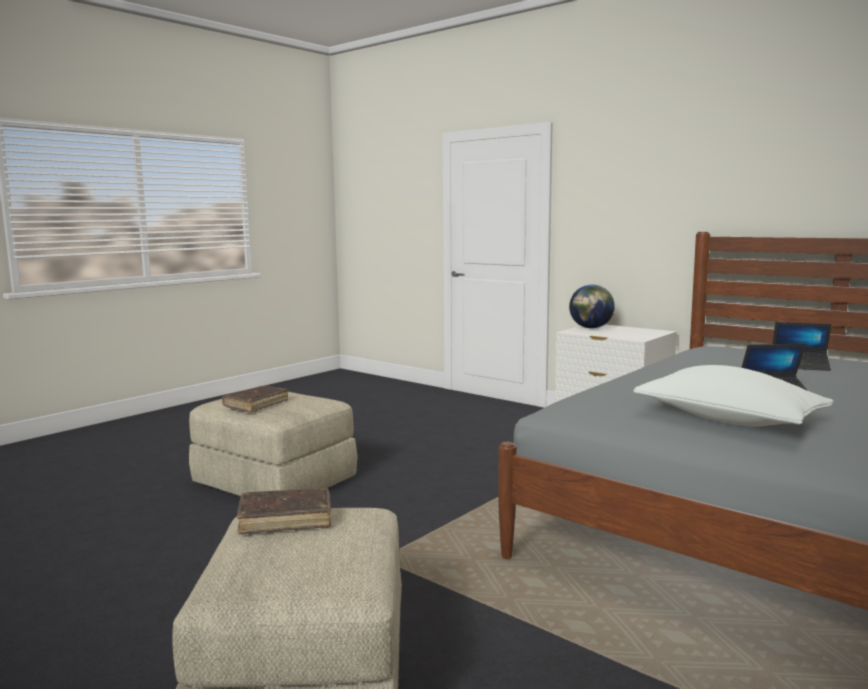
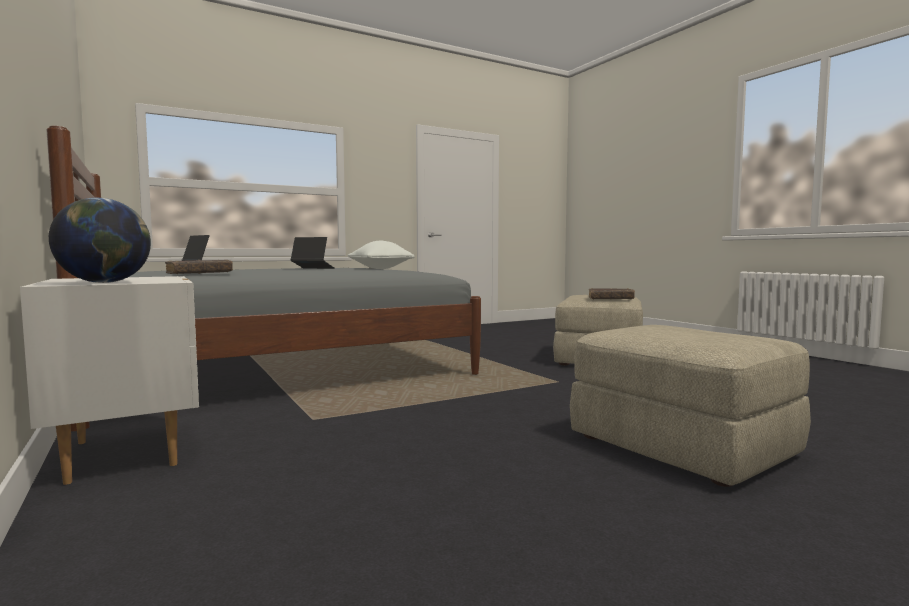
camera: 160 degrees left, 5 degrees down
(256, 405) = (700, 331): brown book -> brown book (199, 273)

